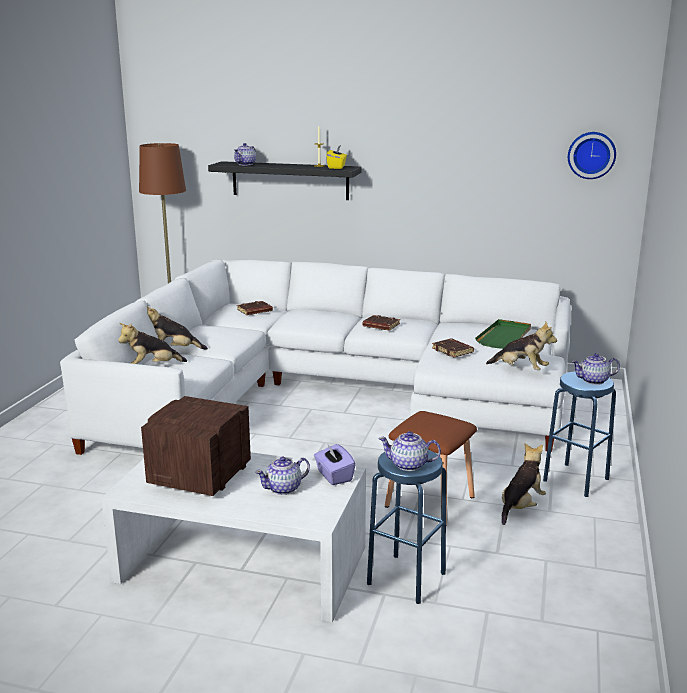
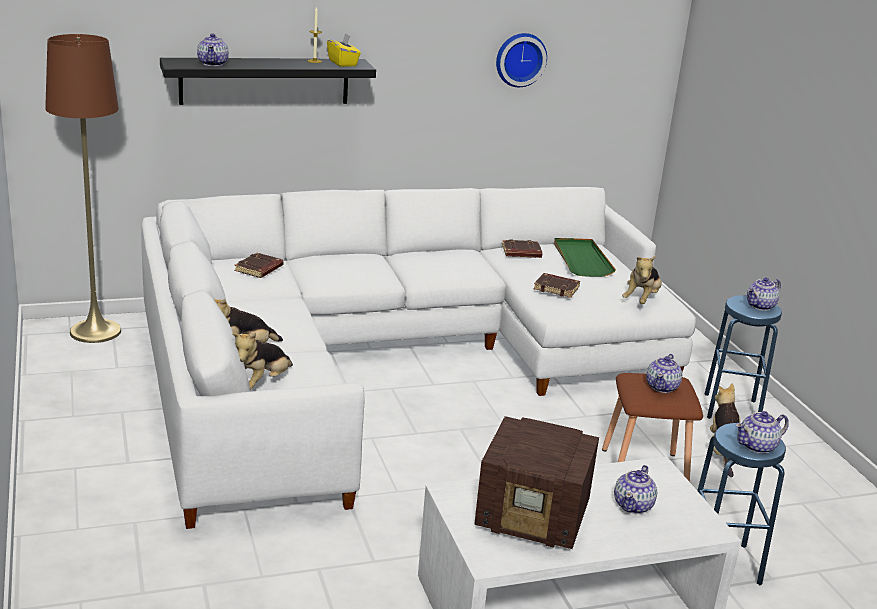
camera: 35 degrees left, 5 degrees up
(198, 476) = (534, 518): radio -> radio turned 60 degrees counterclockwise
(334, 476) = (655, 476): purple tissue box -> none
(380, 326) = (437, 267): brown book -> brown book (521, 253)
(435, 424) = (662, 387): none -> teapot
(520, 369) = (641, 300): plush toy -> plush toy turned 120 degrees clockwise
(591, 155) = (629, 38): wall clock -> wall clock (519, 59)

